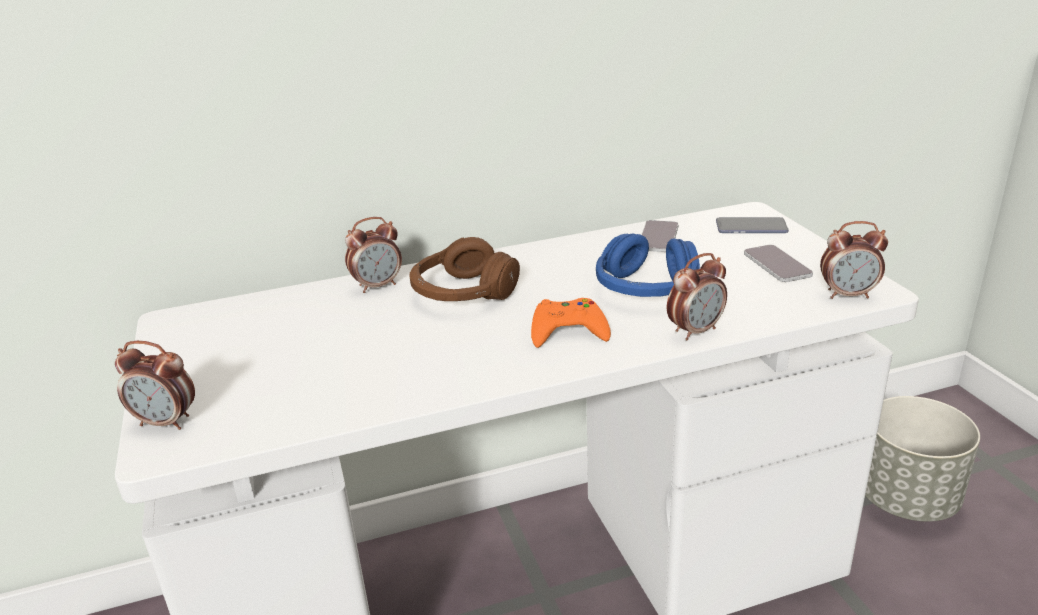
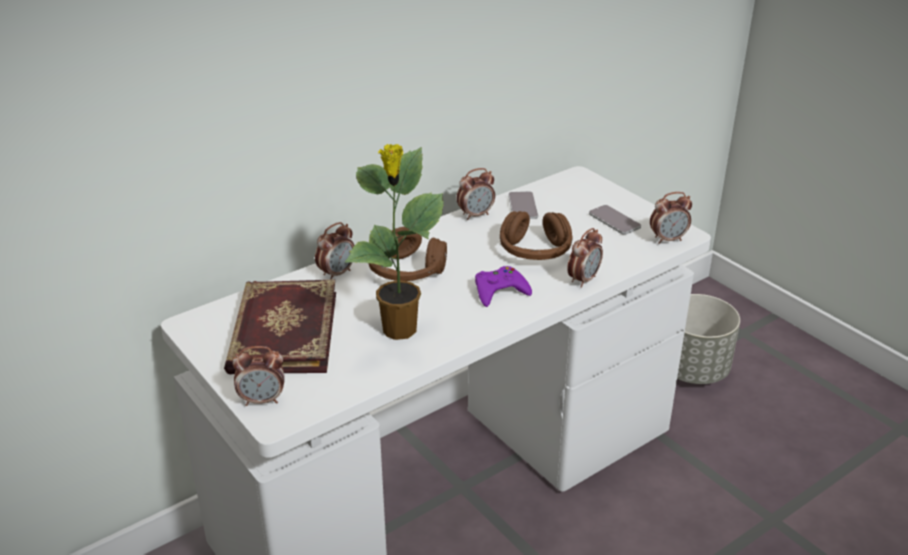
camera: 20 degrees left, 5 degrees up
(261, 342) = (281, 331): none -> book
(402, 362) = (399, 331): none -> potted plant
(568, 331) = (500, 291): orange game controller -> purple game controller
(591, 241) = (475, 215): none -> alarm clock
(645, 288) = (535, 251): blue headphones -> brown headphones
(751, 227) = (584, 190): phone -> none

